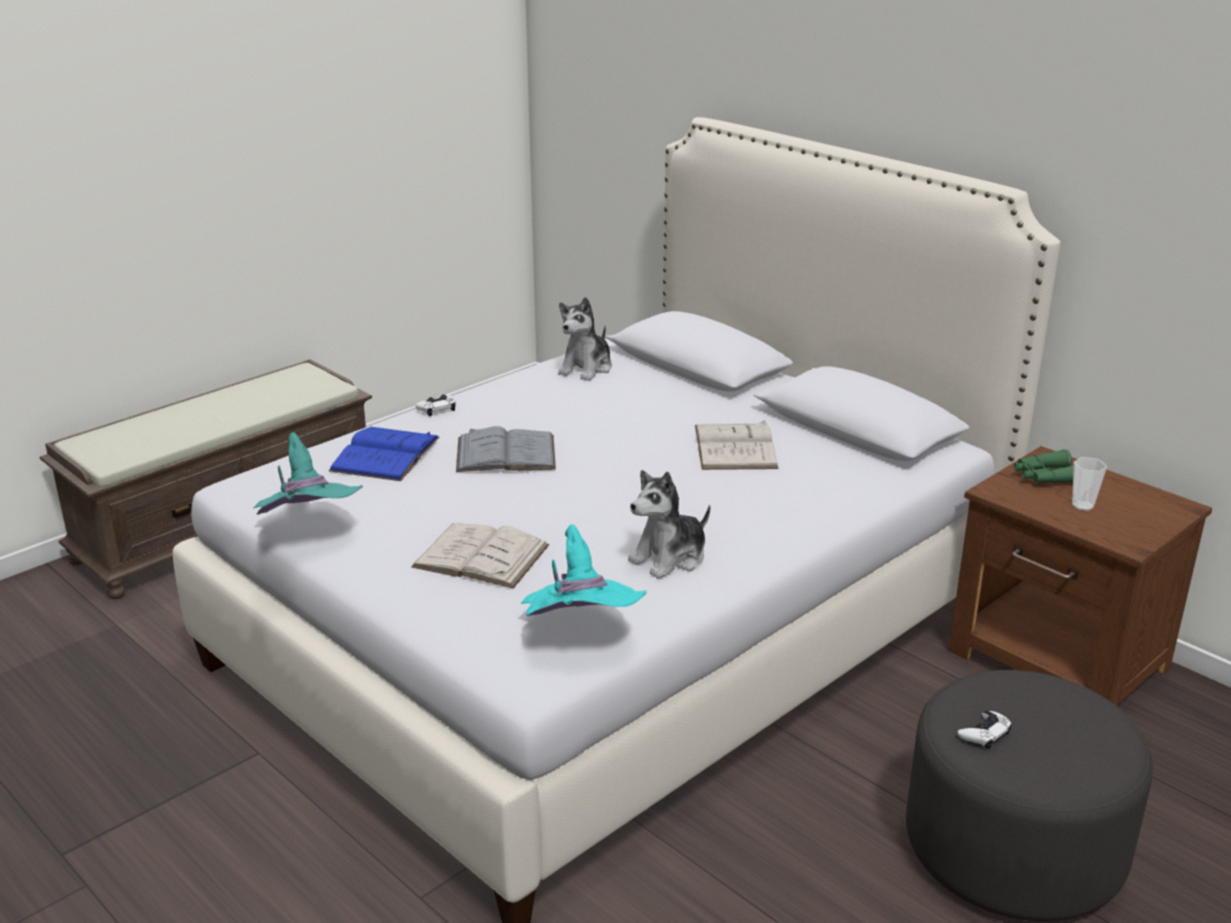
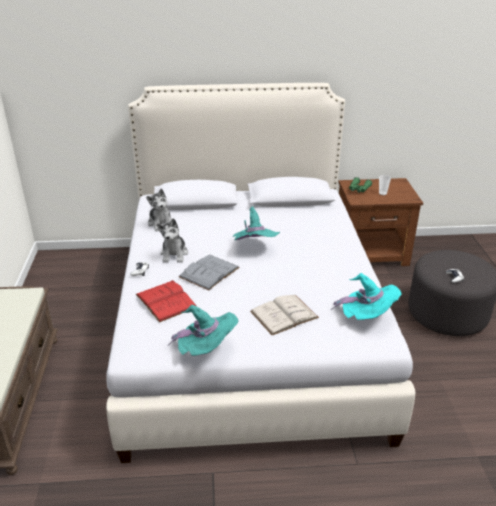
camera: 50 degrees left, 5 degrees up
(385, 454) = (166, 301): blue book -> red book
(637, 460) = (254, 248): none -> turquoise hat
(670, 558) = (335, 275): plush toy -> plush toy (174, 254)
(735, 447) = (272, 225): white book -> none

